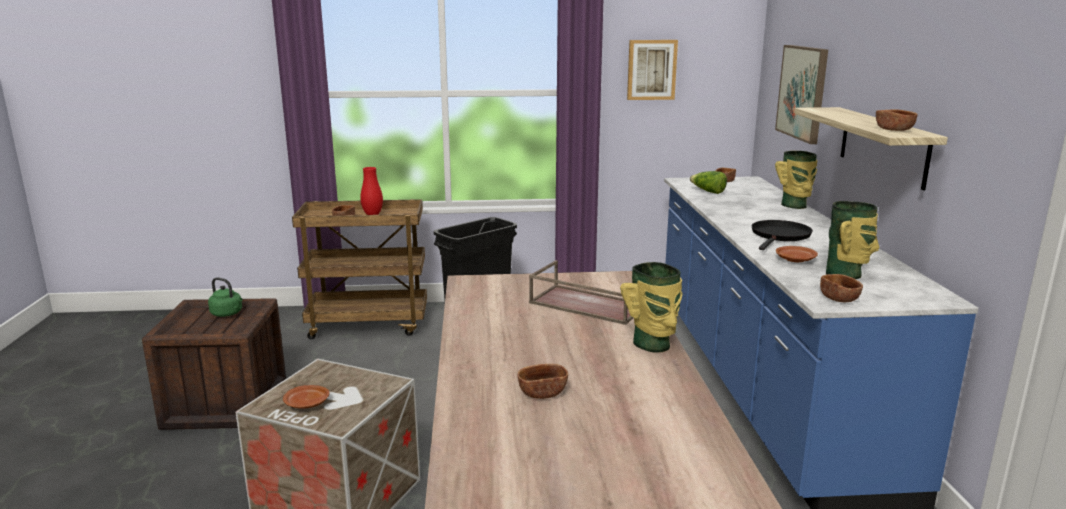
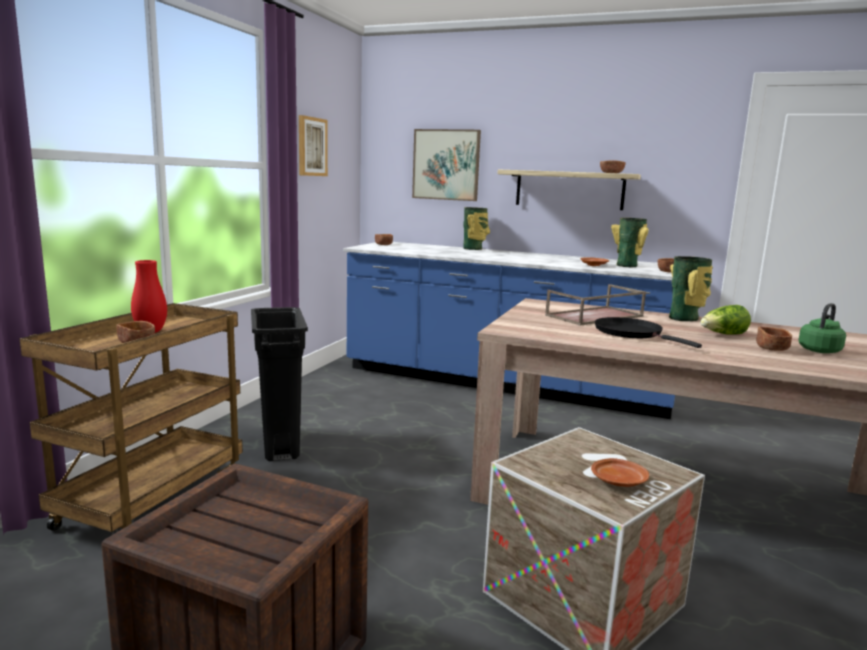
camera: 65 degrees left, 5 degrees down
(228, 314) = (232, 509): green kettle -> green kettle (820, 350)
(708, 191) = (407, 250): lettuce -> lettuce (723, 335)
(780, 236) = (539, 259): black frying pan -> black frying pan (632, 333)

